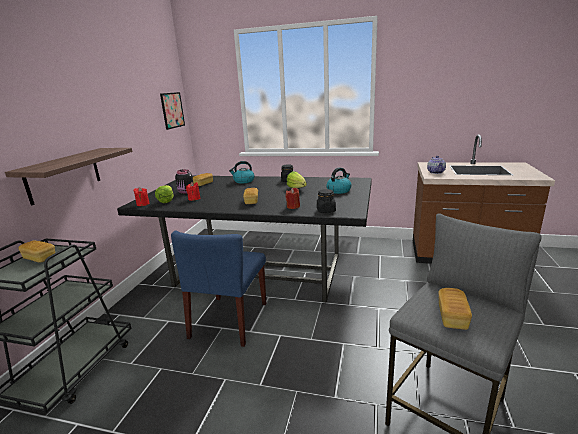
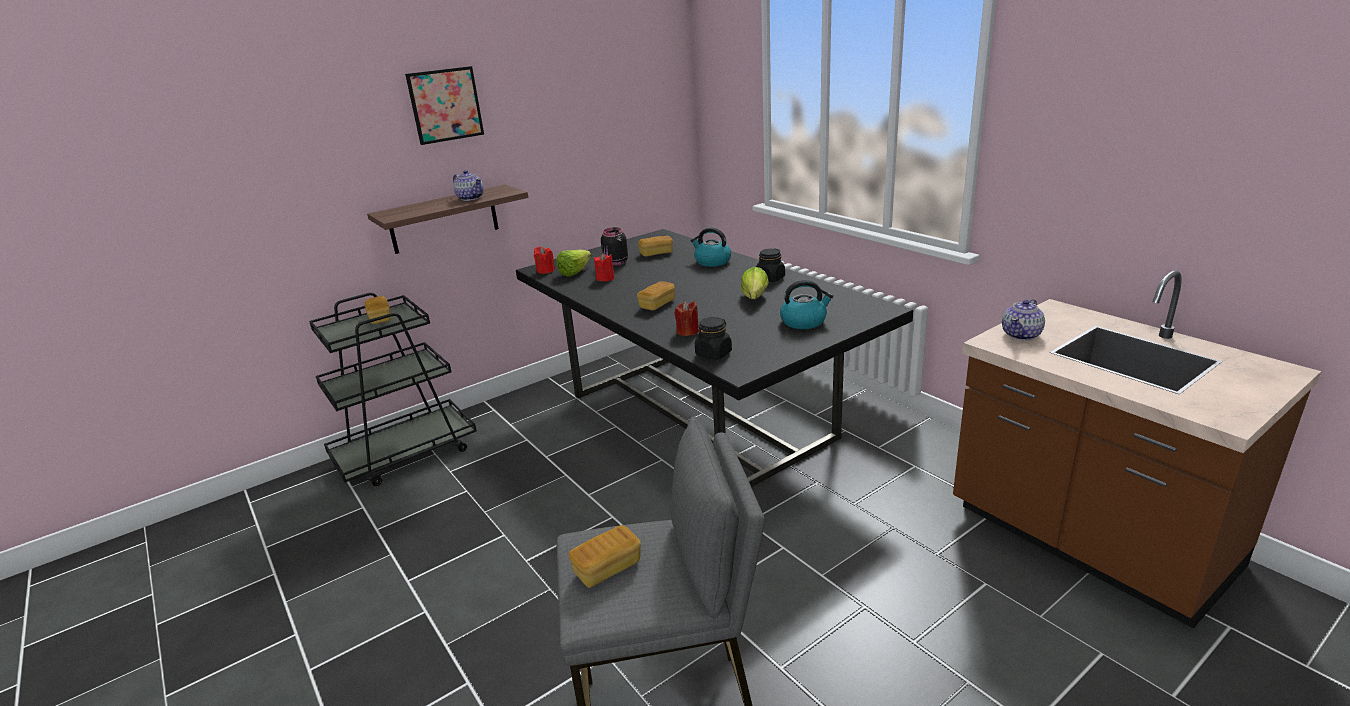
camera: 40 degrees right, 5 degrees up
(91, 154) = (470, 198): none -> teapot
(172, 110) = (659, 120): picture -> picture (445, 105)
(229, 320) = (583, 469): blue chair -> none

